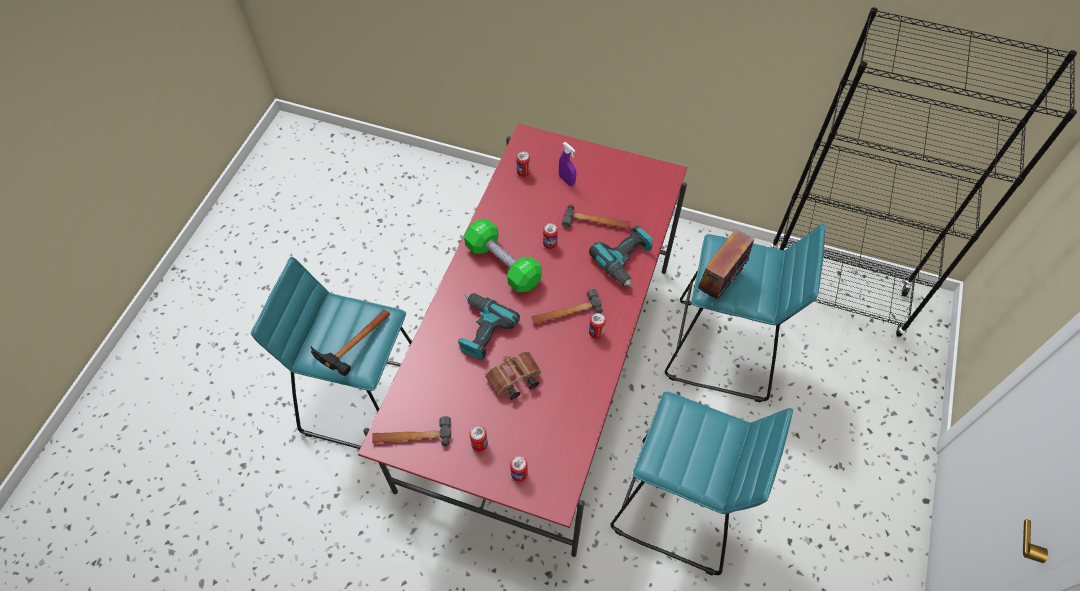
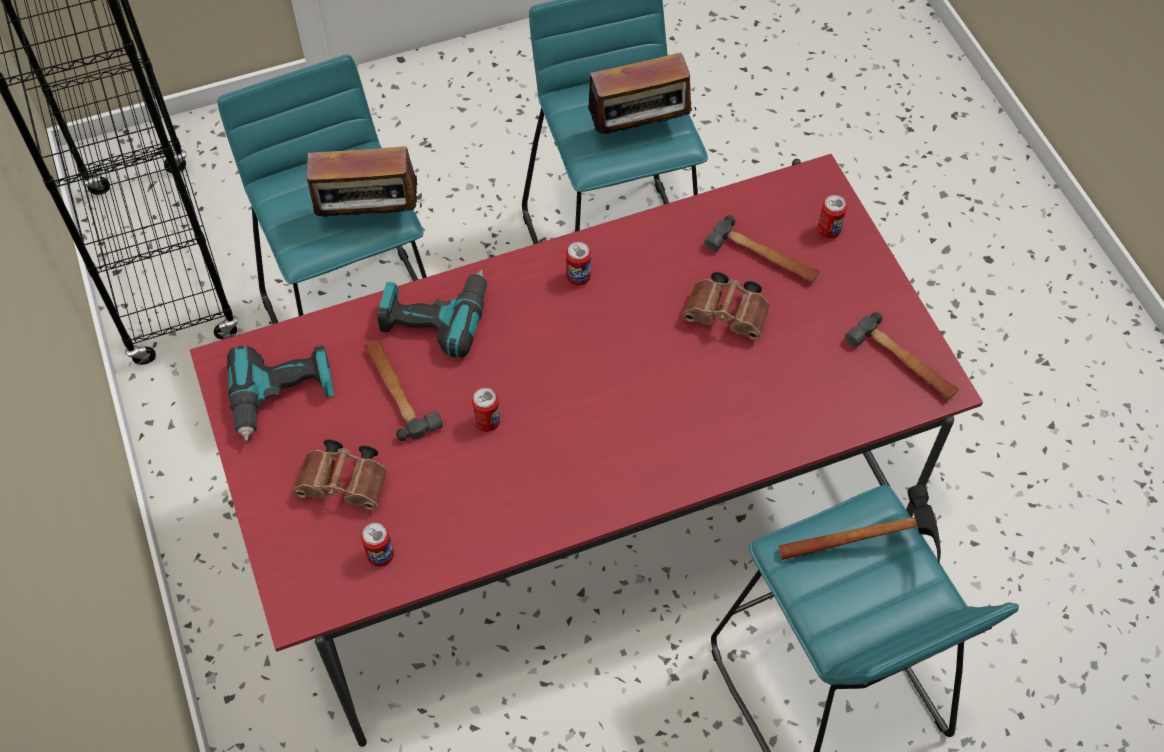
camera: 130 degrees left, 0 degrees up
(479, 444) = (838, 290): can -> none
(481, 330) = (698, 401): power drill -> power drill (282, 396)
(503, 264) = (574, 453): green dumbbell -> none
(566, 312) = (580, 327): hammer -> hammer (763, 258)
(567, 180) = (346, 484): purple spray bottle -> brown binoculars
(679, 449) = (640, 131): none -> radio

